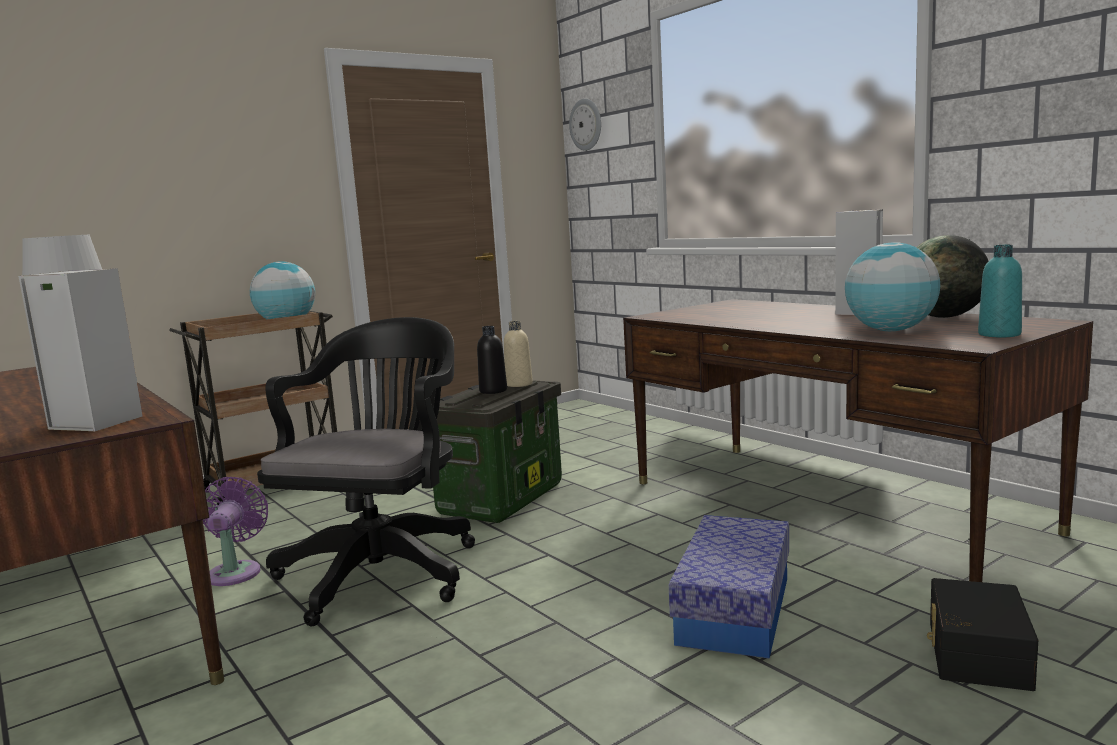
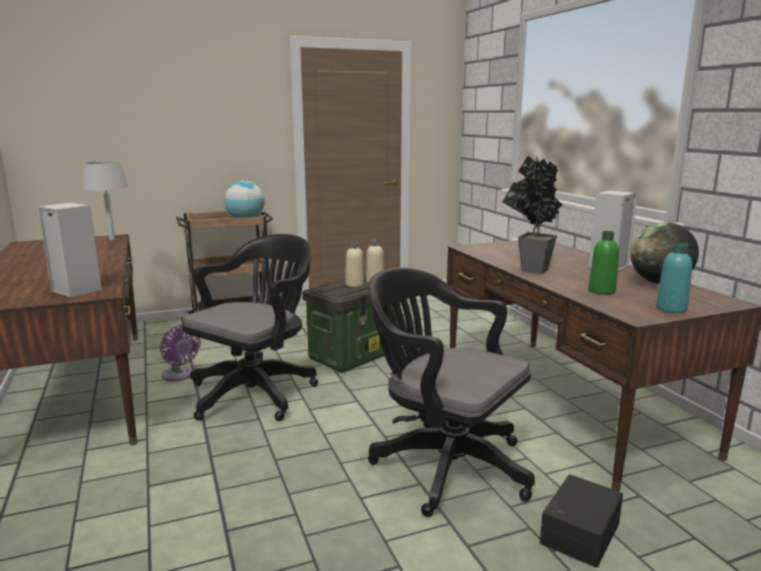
camera: 15 degrees right, 5 degrees up
(236, 571) = (179, 376): purple fan -> purple fan turned 120 degrees clockwise
(493, 391) = (354, 284): black bottle -> beige bottle
(586, 124) = (476, 91): wall clock -> none
(734, 610) = (444, 464): storage box -> black office chair
(771, 325) = (531, 271): none -> potted plant
(890, 330) = (601, 291): globe -> green bottle

